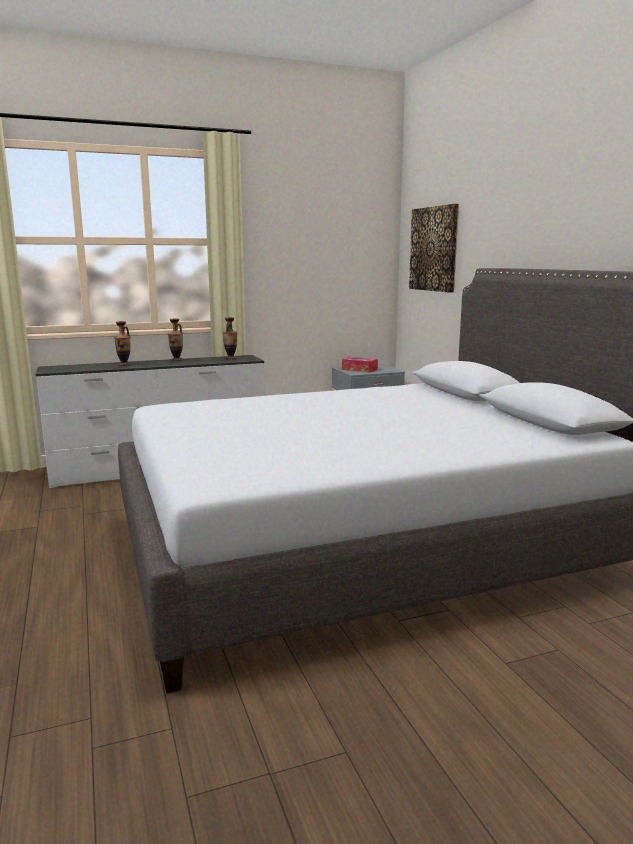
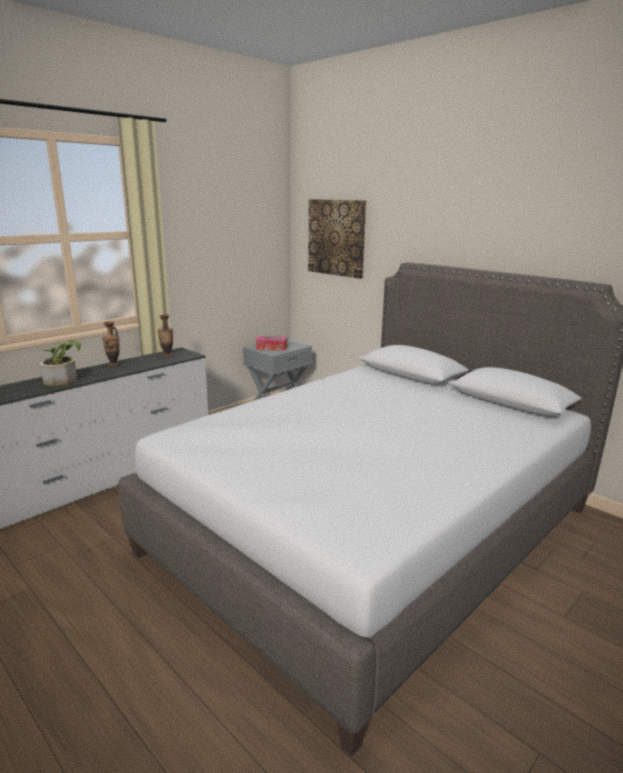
camera: 25 degrees left, 5 degrees up
(124, 364) = (63, 379): vase -> potted plant

